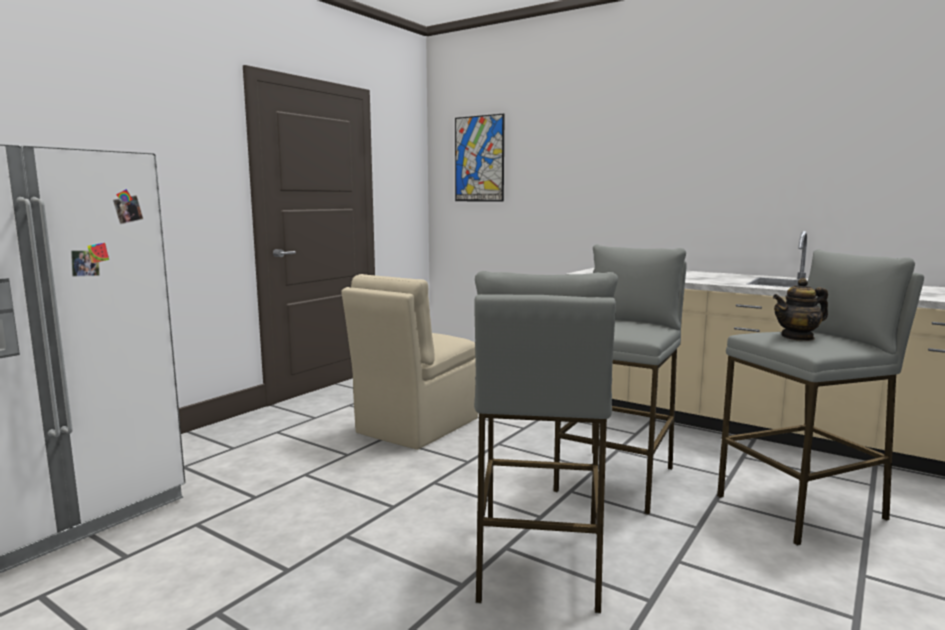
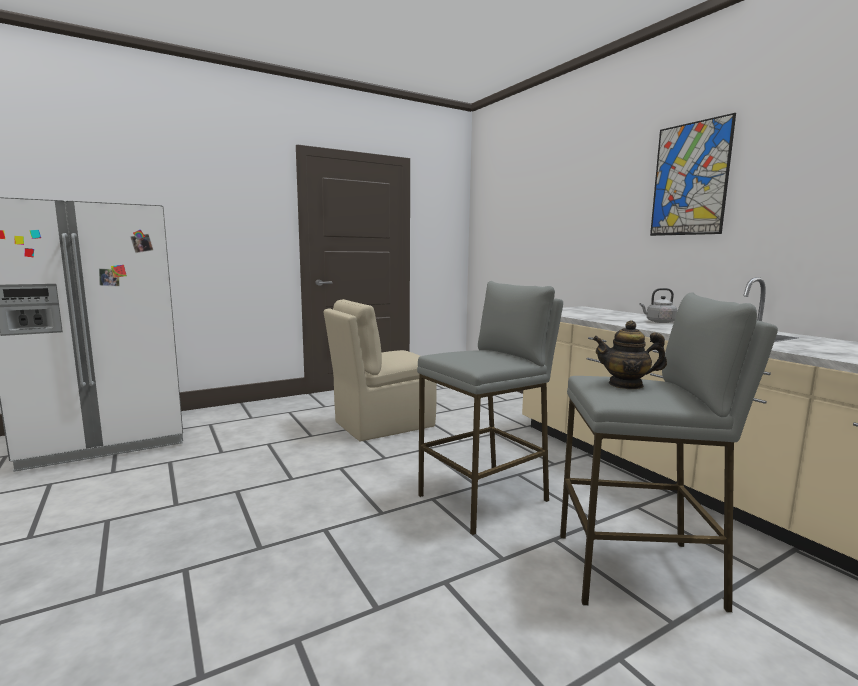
camera: 25 degrees right, 0 degrees up
(479, 159) = (501, 211): picture -> picture (690, 179)
(538, 563) = (332, 548): grey stool -> none
(714, 277) = (658, 322): none -> grey kettle

